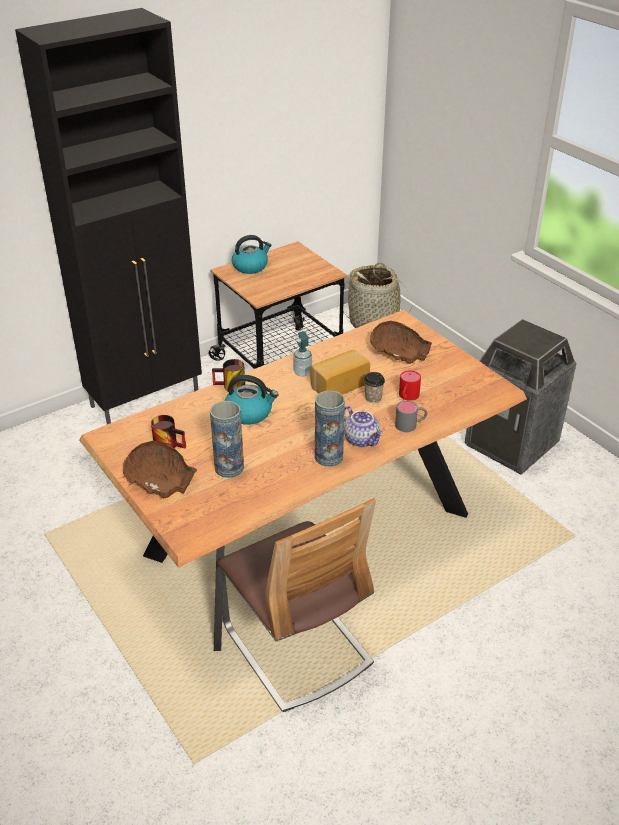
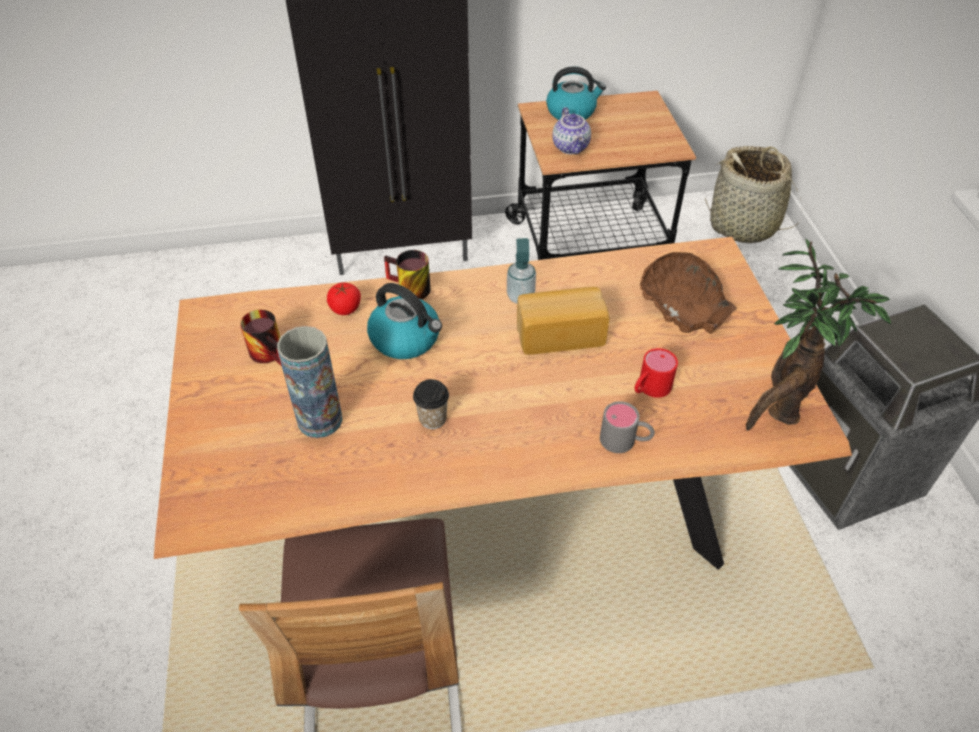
camera: 25 degrees right, 10 degrees up
(160, 479) = (220, 405): brown bowl -> none
(198, 408) = (345, 308): none -> tomato
(329, 457) = (467, 453): vase -> none
(362, 439) = (535, 441): teapot -> teapot (571, 147)
(373, 398) = (596, 373): cup -> cup (432, 419)
(481, 385) = (781, 408): none -> potted plant

